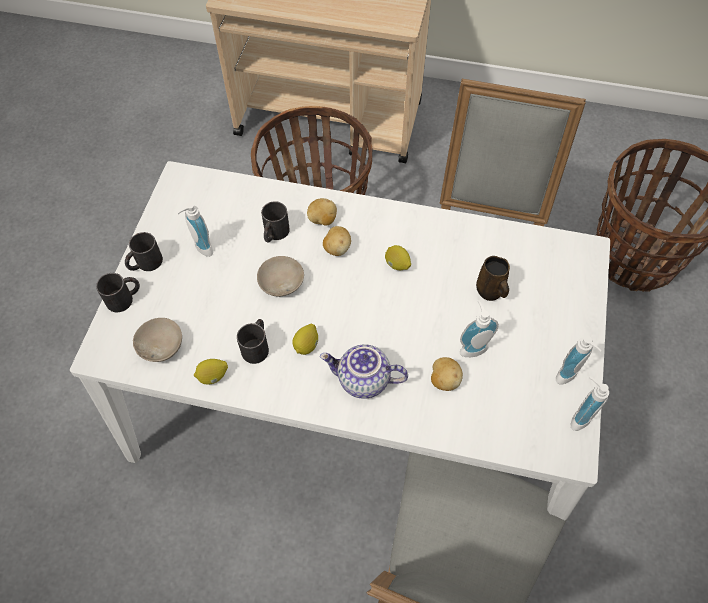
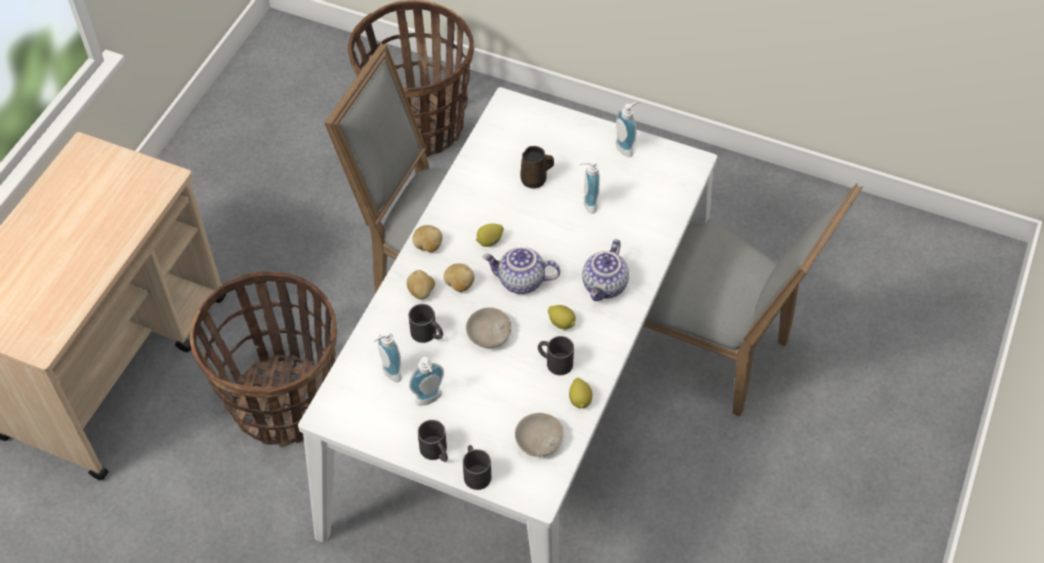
camera: 80 degrees left, 5 degrees down
(352, 300) = (520, 282): none -> teapot
(444, 380) = (615, 229): potato -> potato (428, 246)
(578, 416) = (662, 151): soap dispenser -> soap dispenser (389, 373)

